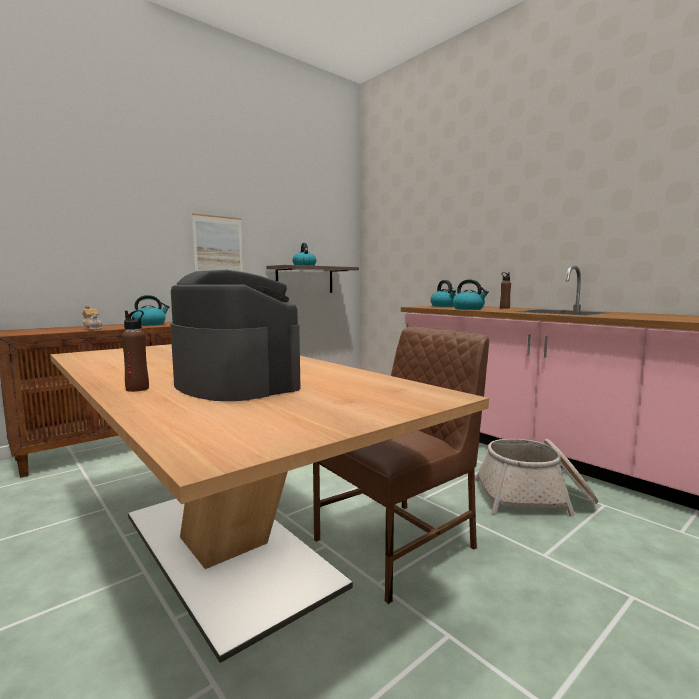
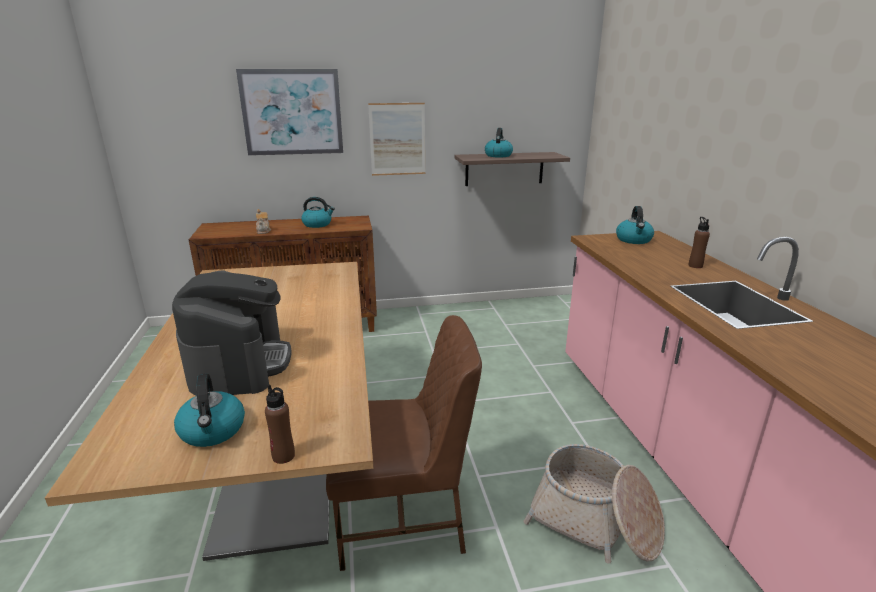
camera: 30 degrees right, 15 degrees up
(115, 214) = (292, 112): none -> picture
(137, 389) = (174, 355): brown bottle -> brown bottle (283, 456)
(469, 309) = (635, 262): kettle -> kettle (213, 431)

